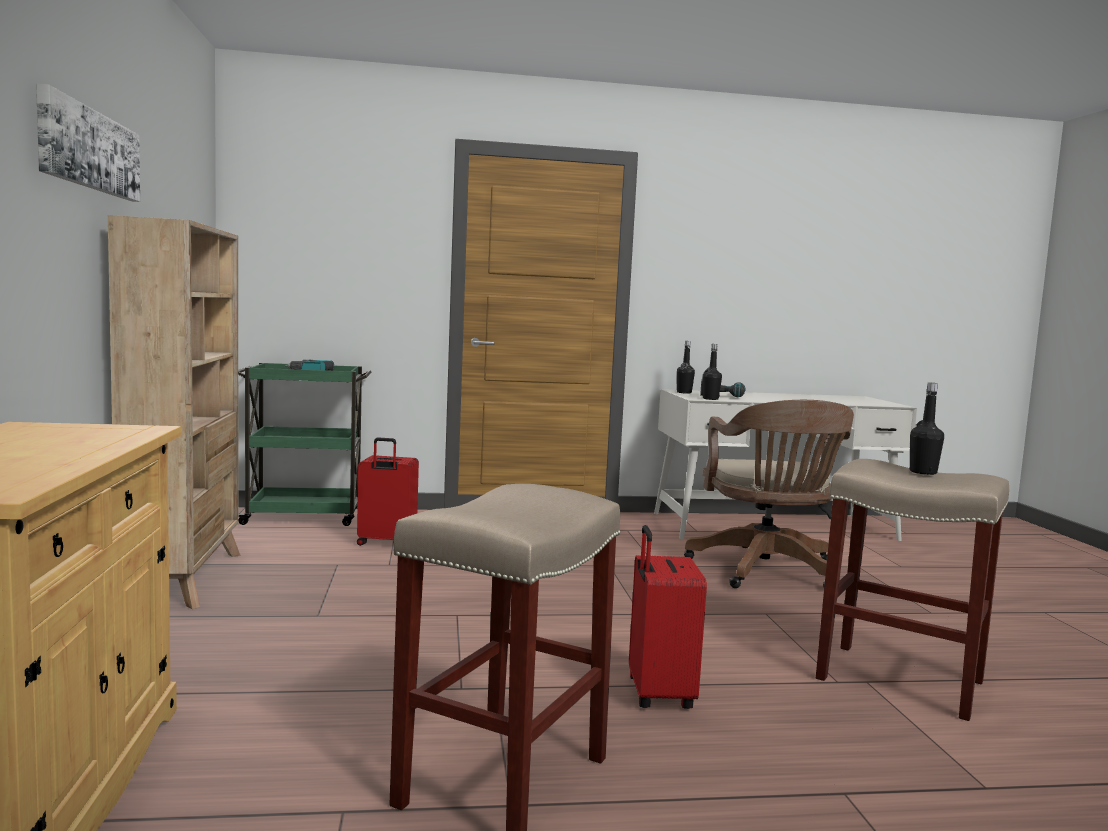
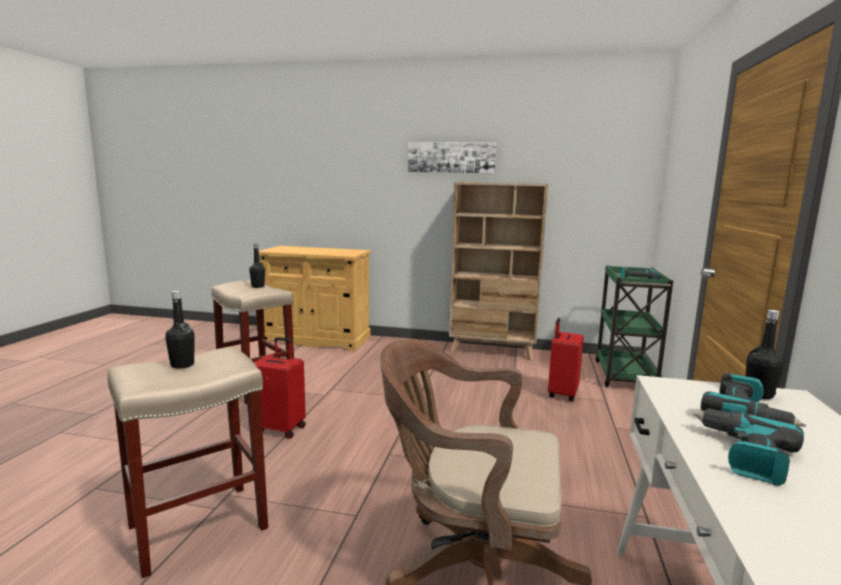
camera: 110 degrees right, 5 degrees up
(710, 399) = (669, 392): black bottle -> black bottle (258, 286)
(774, 399) = (744, 455): none -> power drill

